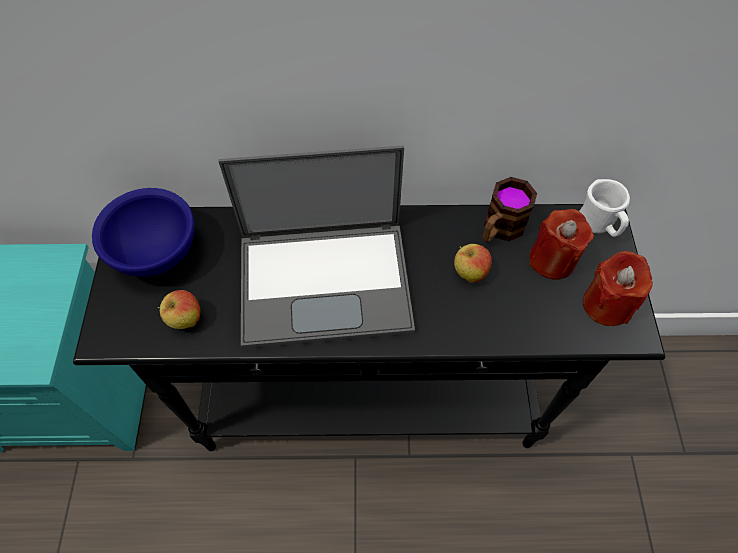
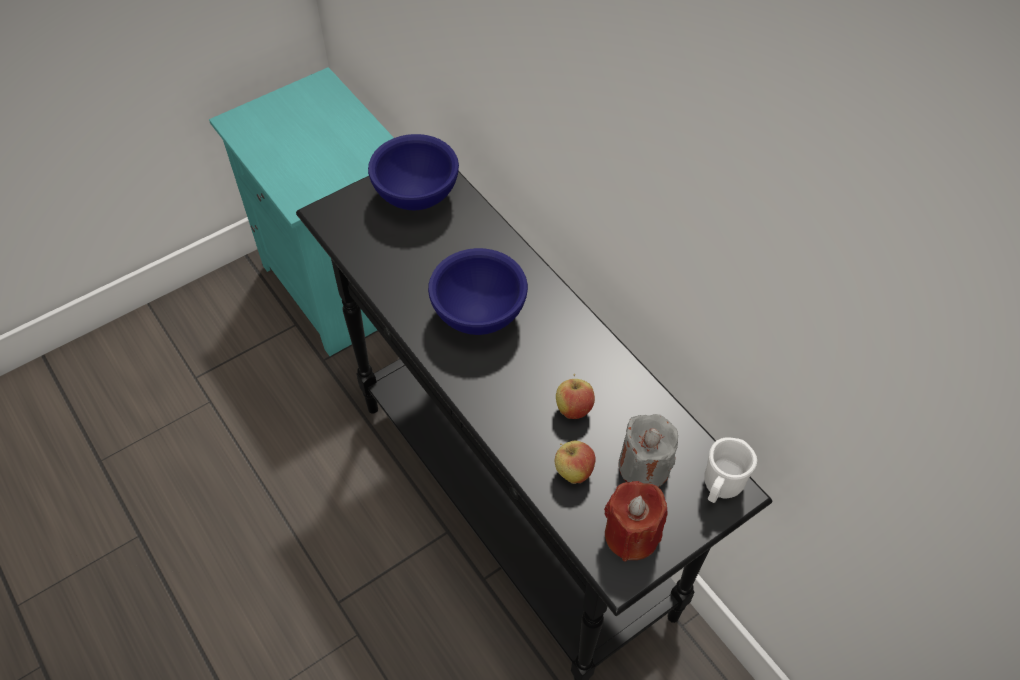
camera: 55 degrees right, 5 degrees down
(185, 319) = (375, 249): apple -> apple (573, 472)
(327, 281) = (480, 314): laptop -> blue bowl
(499, 229) = (641, 408): mug -> none
(552, 260) = (644, 467): red candle -> grey candle

